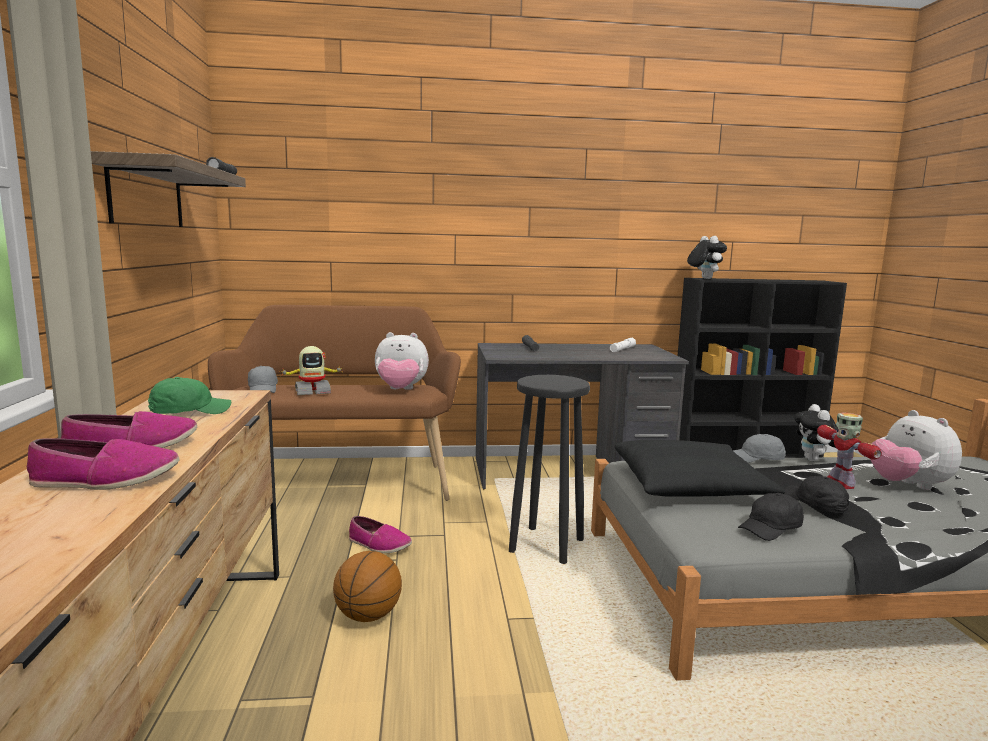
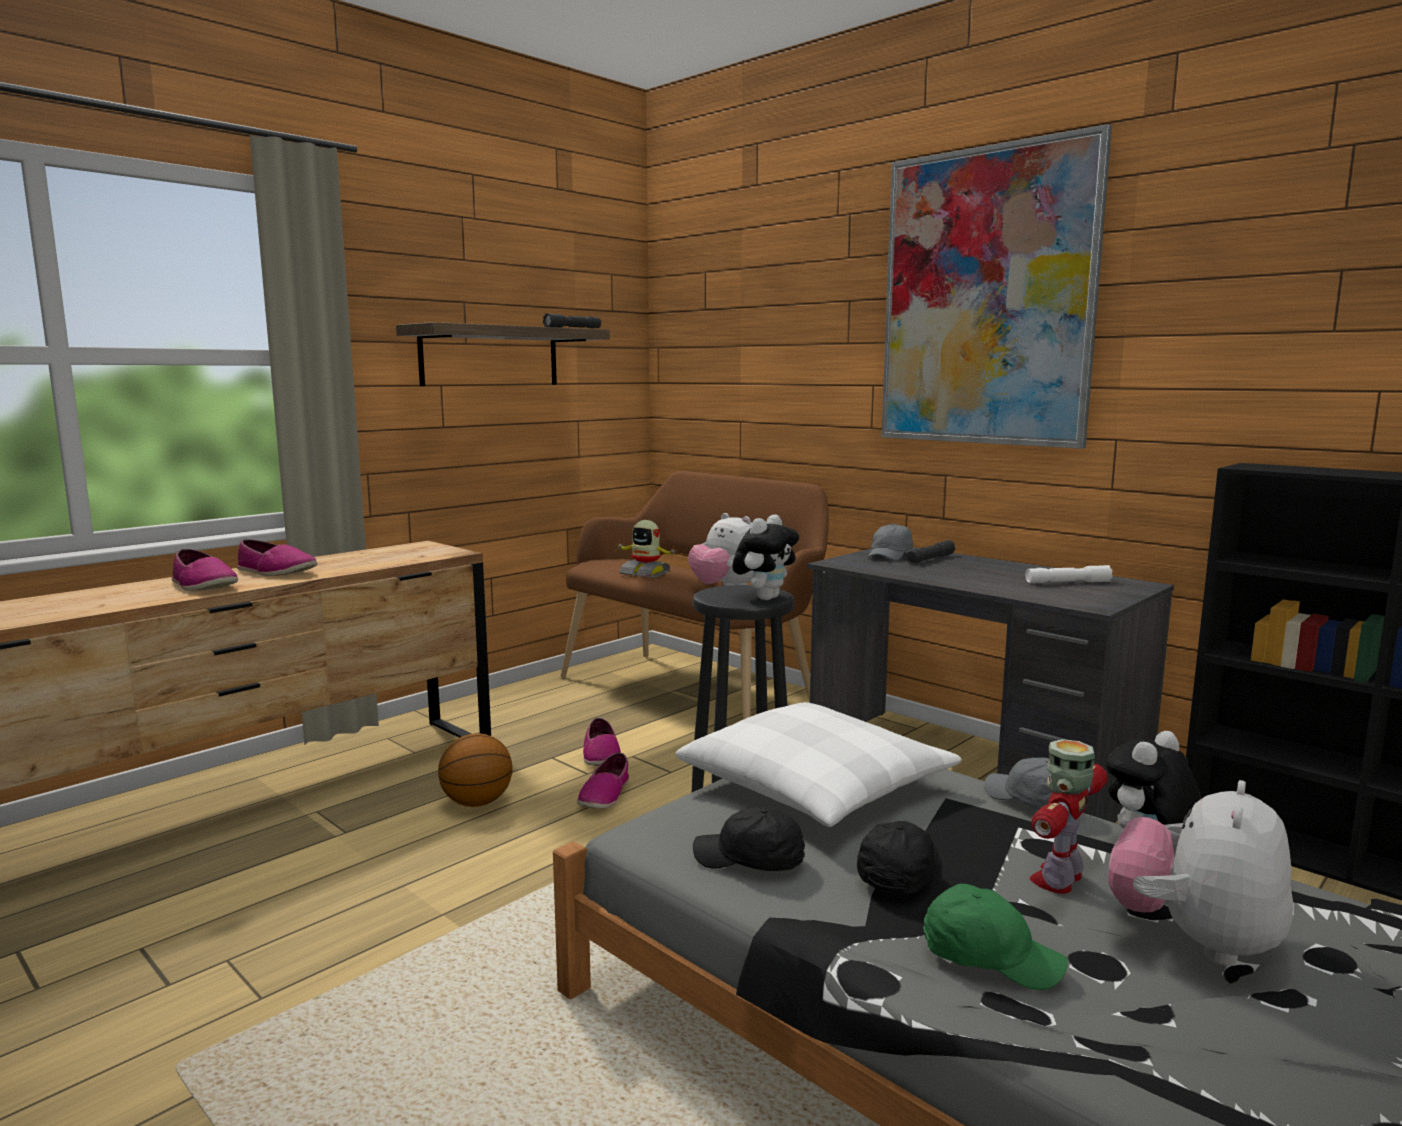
camera: 50 degrees right, 0 degrees up
(189, 412) = (378, 558): green cap -> green cap (990, 957)
(263, 389) = (616, 563): grey cap -> grey cap (889, 555)
(440, 567) = (605, 795): none -> shoe
(539, 181) = (986, 298): none -> picture
(689, 485) = (816, 786): black pillow -> white pillow
(704, 278) = (1255, 466): plush toy -> plush toy (765, 598)

